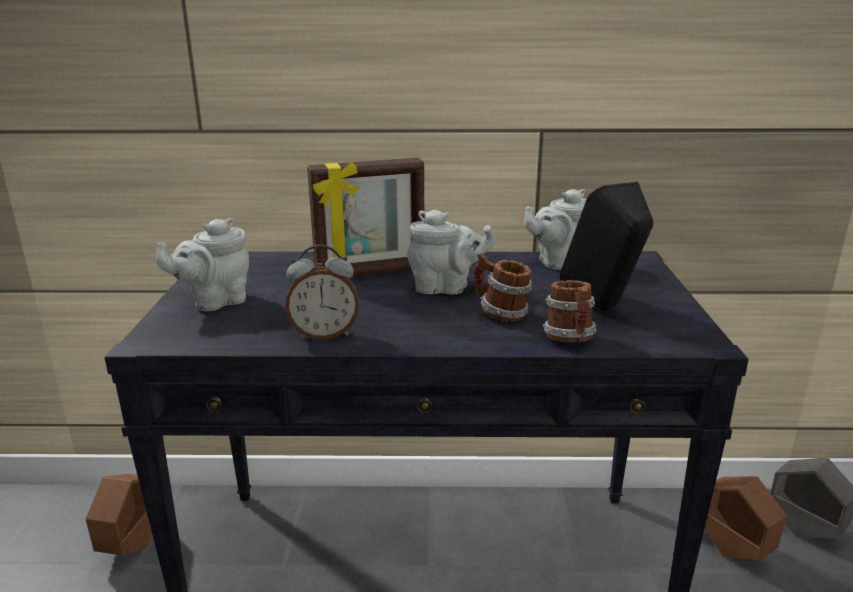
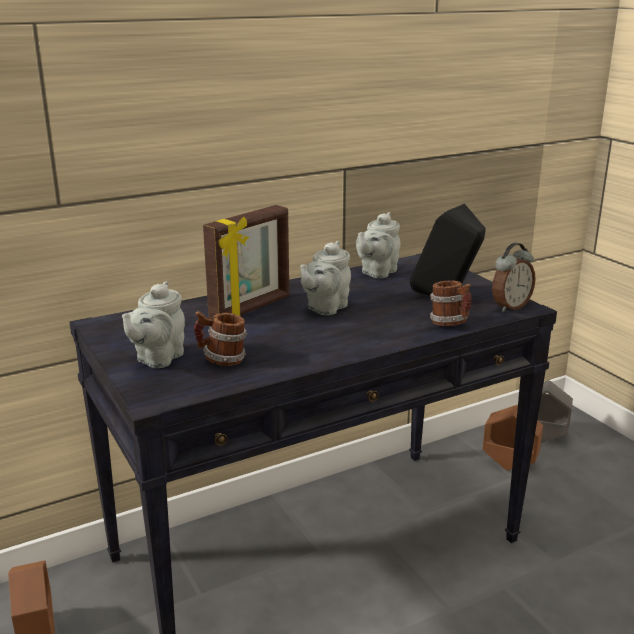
camera: 30 degrees left, 0 degrees up
(324, 334) = (285, 360): alarm clock -> alarm clock (510, 307)
(446, 288) = (325, 308): grey teapot -> grey teapot turned 150 degrees clockwise
(501, 314) = (387, 317): mug -> mug (222, 360)

